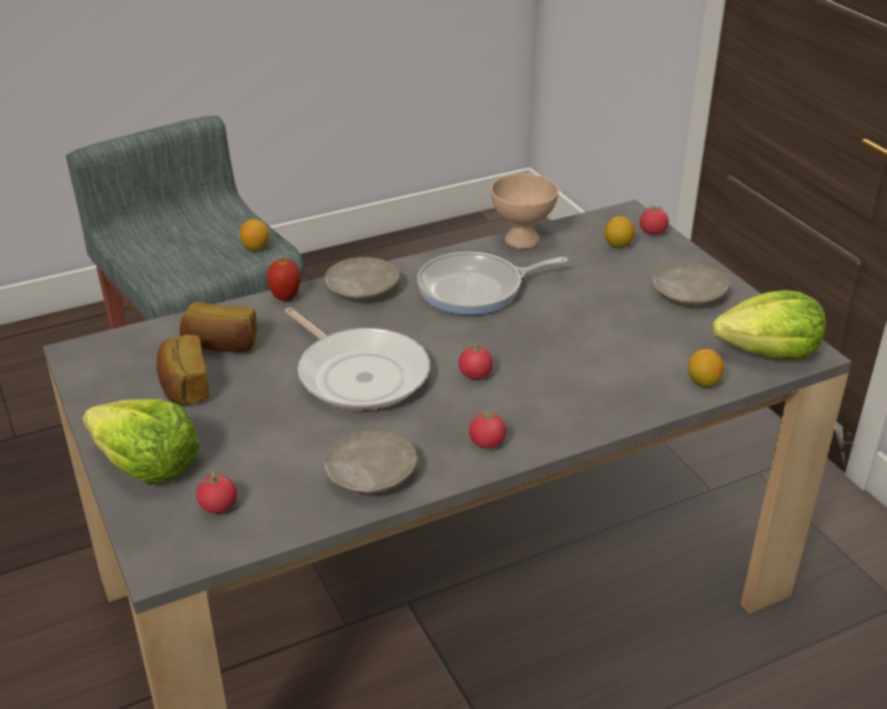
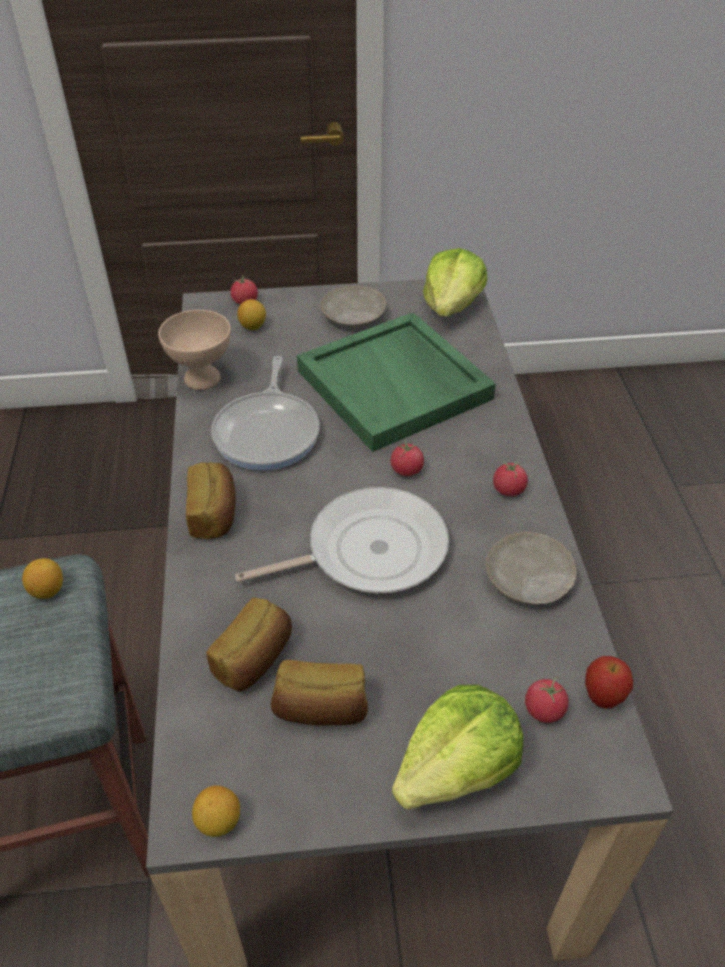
camera: 70 degrees left, 10 degrees up
(285, 297) = (190, 581): apple -> apple (602, 697)
(361, 289) = (214, 513): beige plate -> bread
(597, 343) = (396, 385): none -> green tray
(703, 382) = (475, 348): lemon -> lemon (219, 821)

